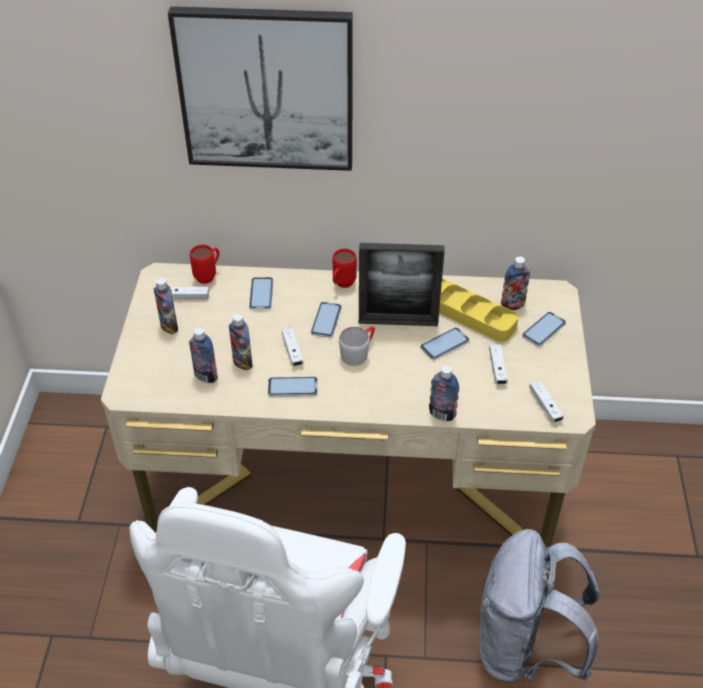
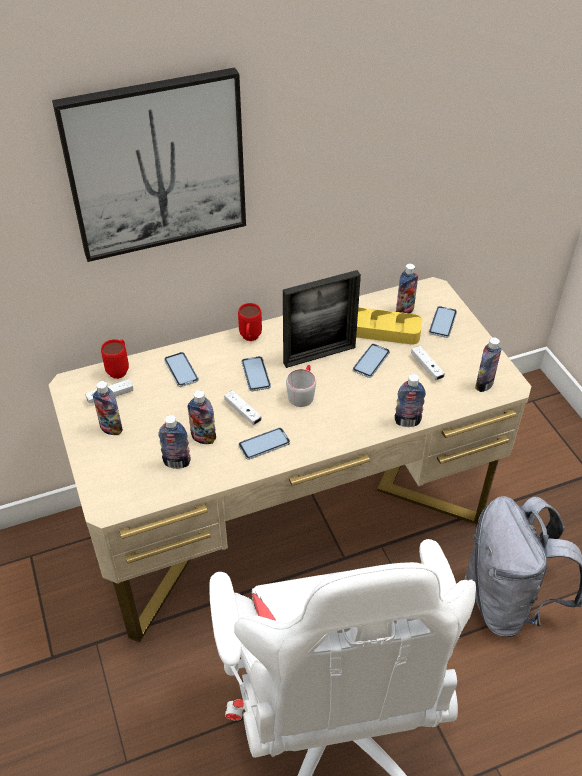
camera: 25 degrees left, 0 degrees up
(545, 405) = (484, 385): white game controller -> bottle

